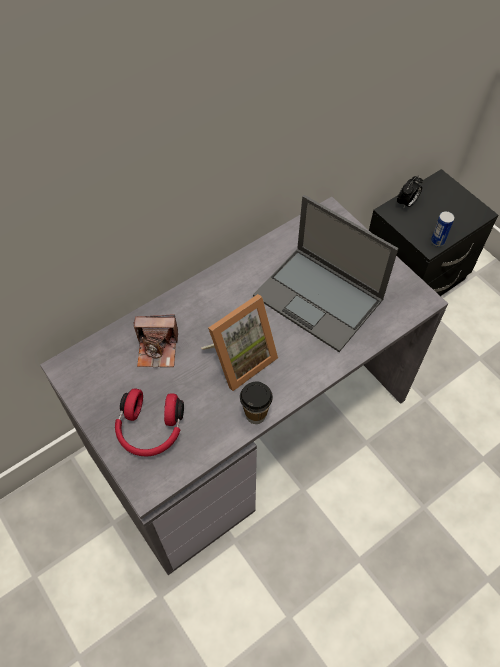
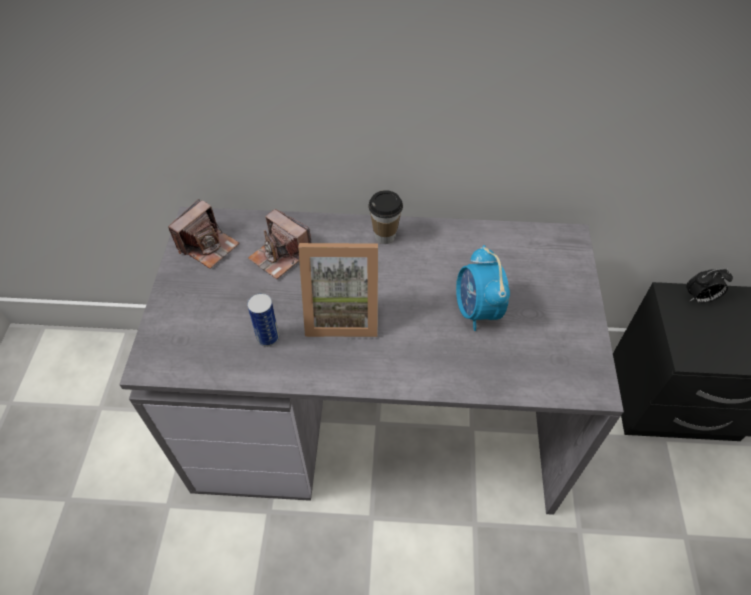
camera: 40 degrees right, 5 degrees down
(96, 378) = (208, 246): none -> camera
(150, 430) = (203, 318): red headphones -> none
(255, 415) = (304, 373): cup -> cup (385, 236)
(319, 298) = (477, 311): laptop -> alarm clock
(437, 241) = (703, 358): can -> can (268, 338)

